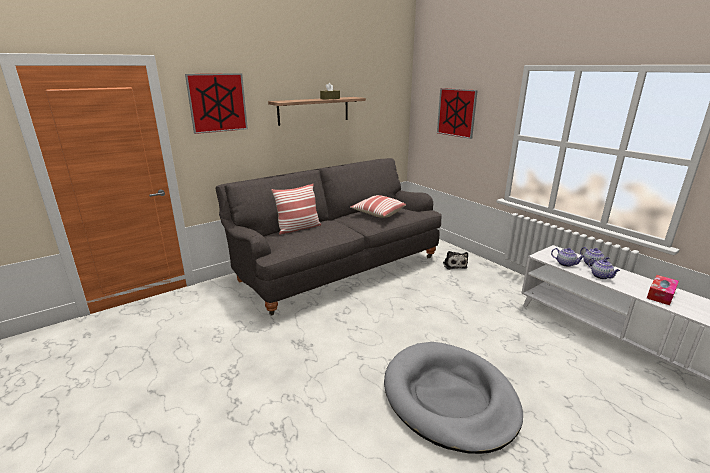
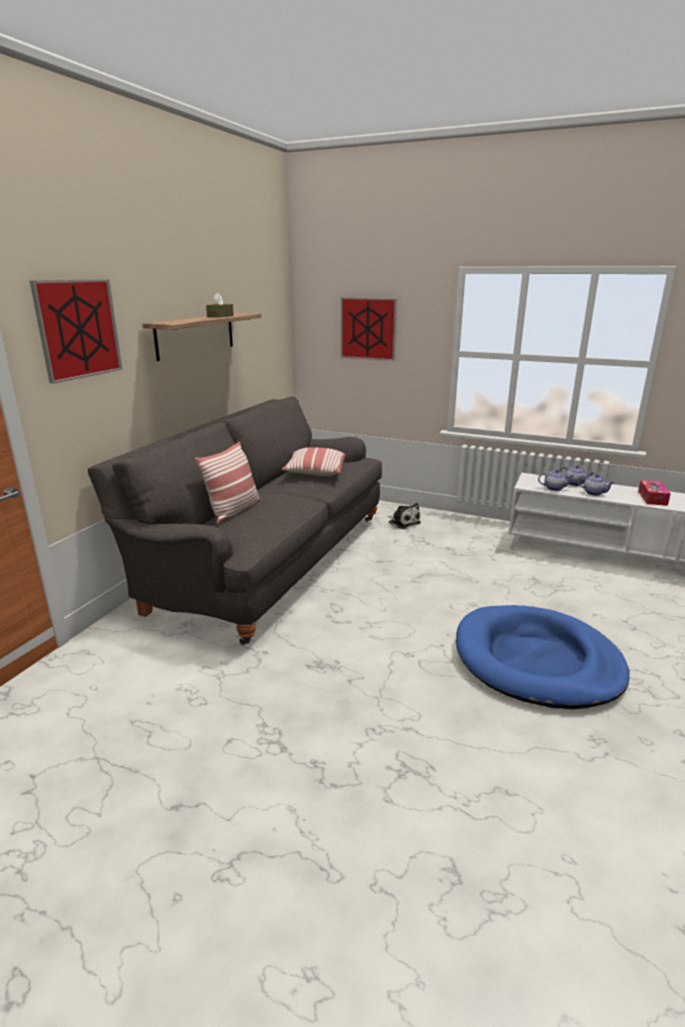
camera: 30 degrees left, 0 degrees up
(449, 398) = (536, 661): grey dog bed -> blue dog bed

